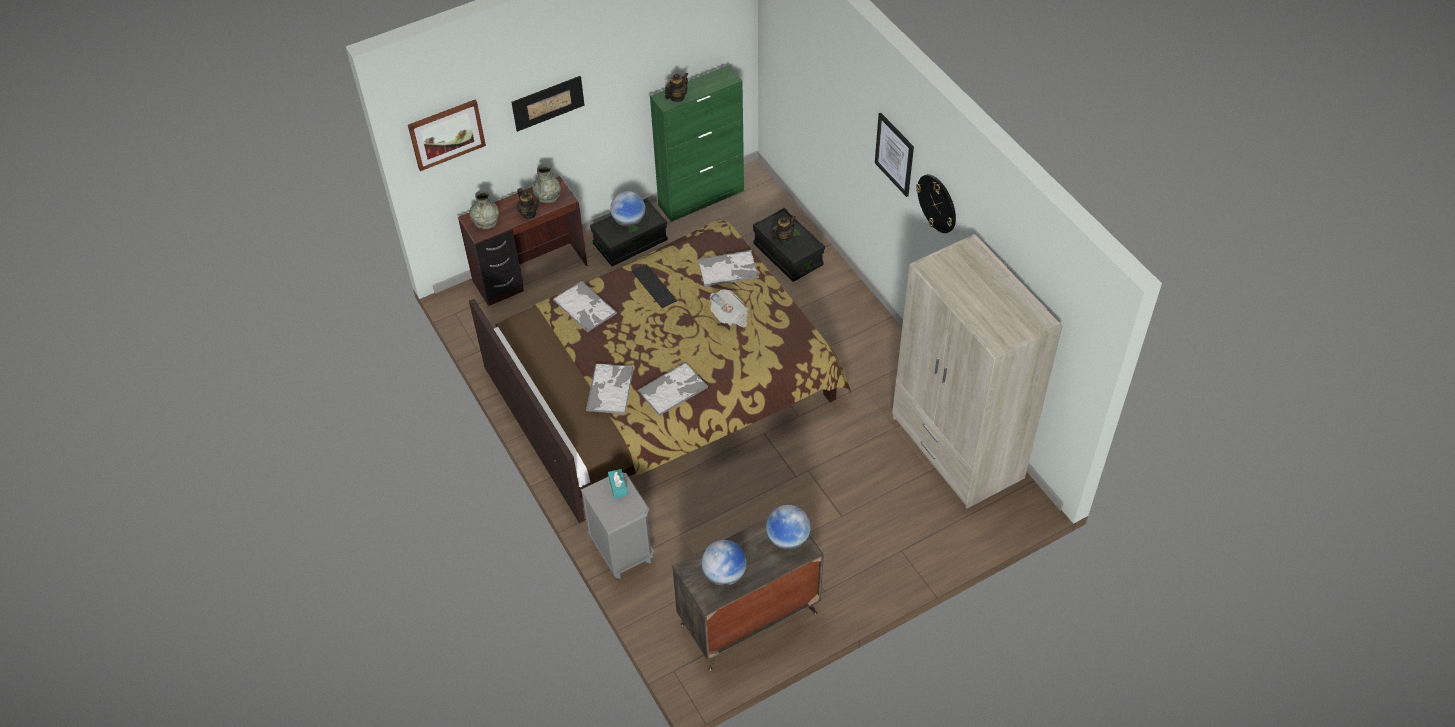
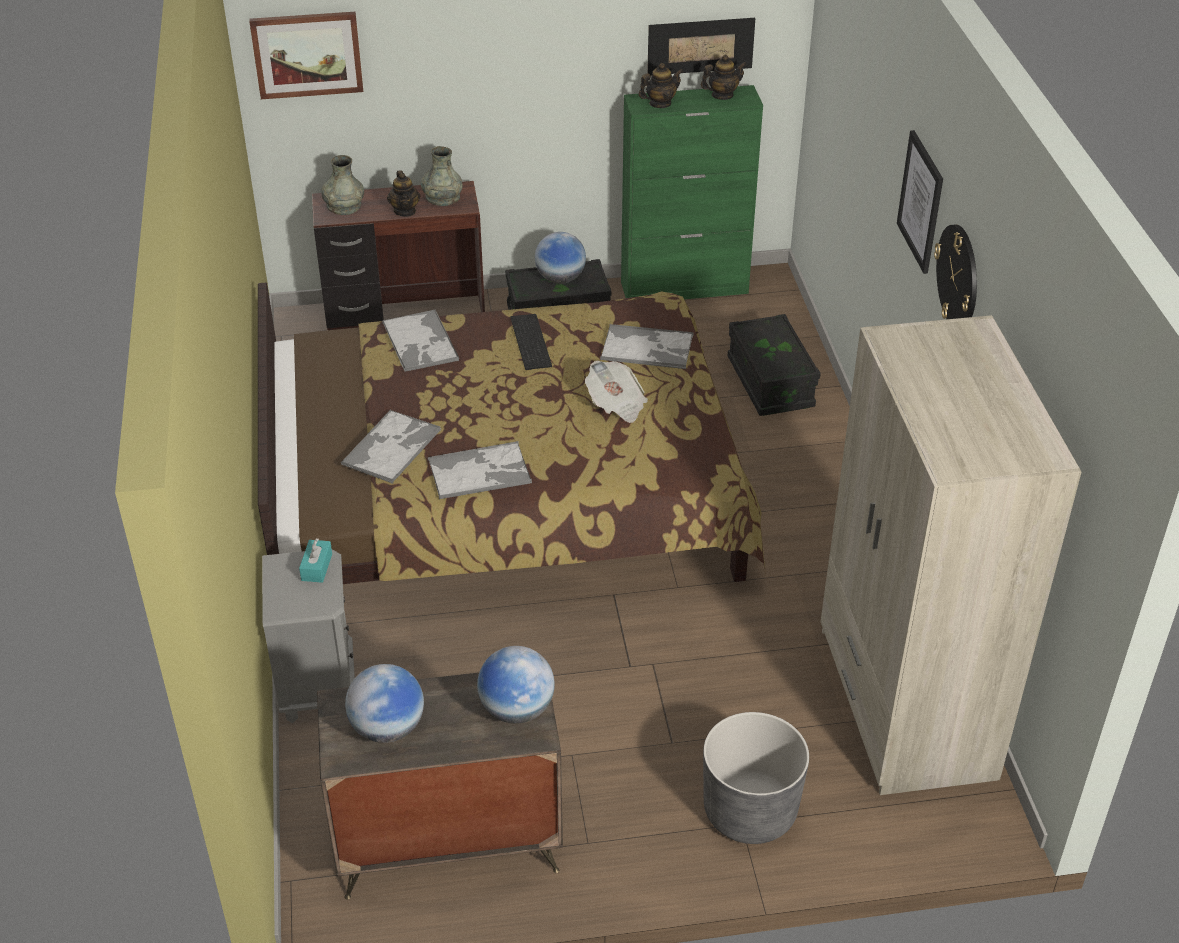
camera: 20 degrees right, 10 degrees down
(548, 103) = (466, 56): picture -> picture (700, 46)
(783, 237) = (764, 349): teapot -> teapot (722, 95)
(902, 542) = (750, 811): none -> grey planter

